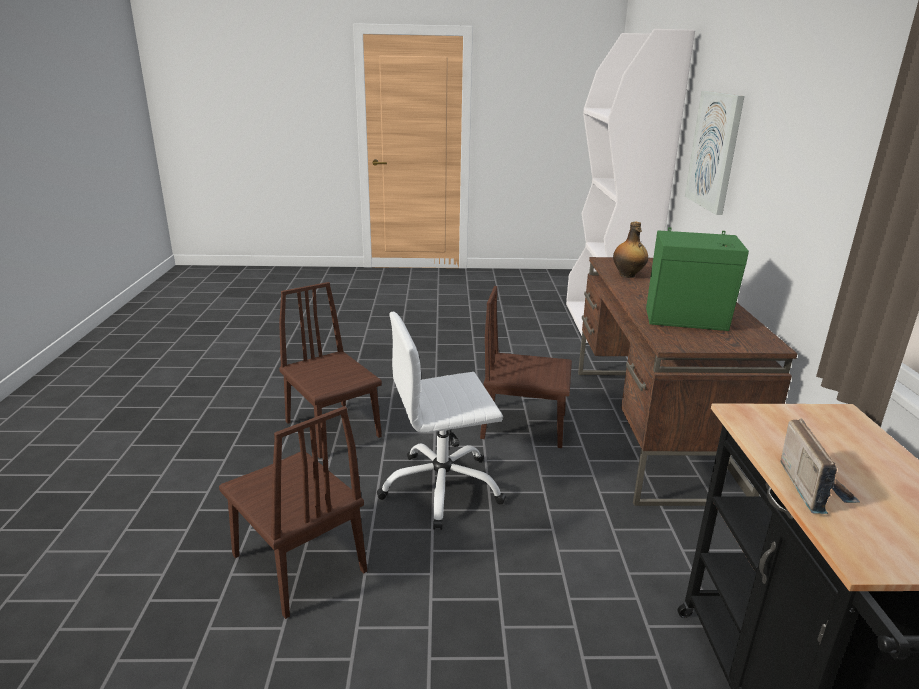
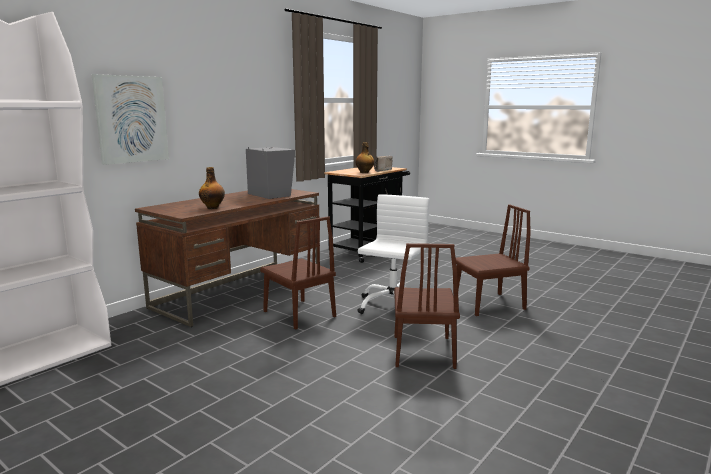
camera: 140 degrees left, 10 degrees down
(298, 563) = (488, 304): brown chair -> brown chair turned 75 degrees clockwise
(442, 488) = (392, 306): white office chair -> white office chair turned 90 degrees counterclockwise
(688, 321) = (270, 194): green speaker -> grey speaker
(776, 436) = (364, 172): none -> bottle

